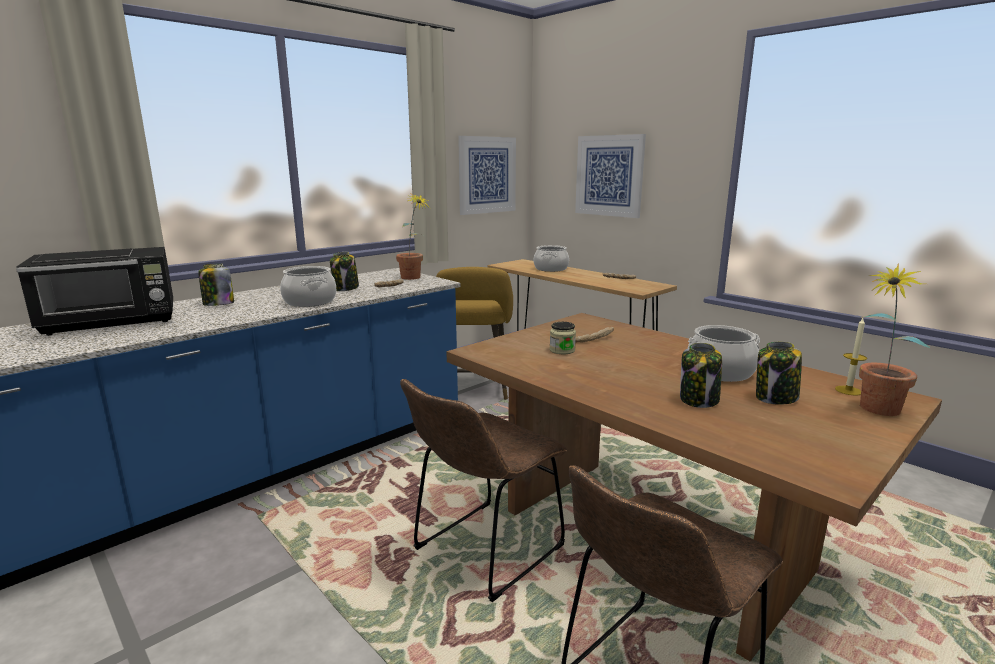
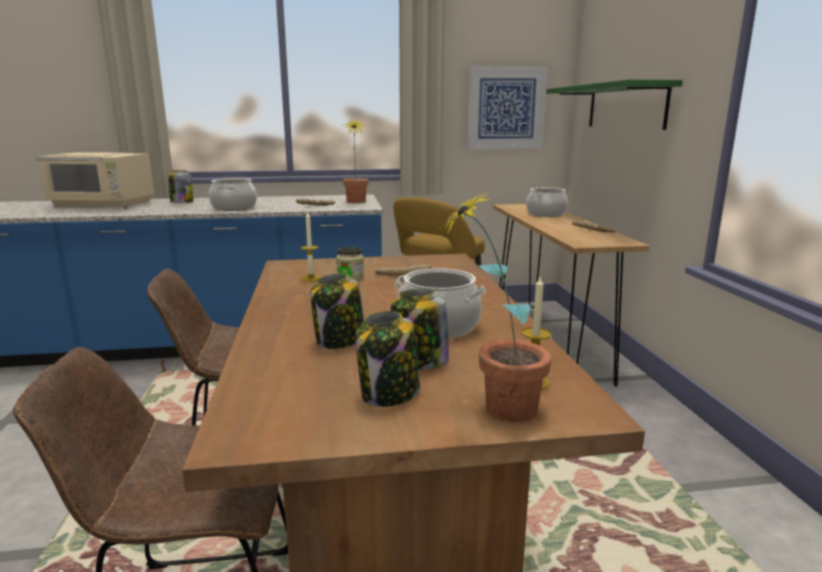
camera: 35 degrees right, 0 degrees up
(113, 322) = (103, 205): black microwave -> beige microwave
(346, 288) = (285, 203): jar -> jar (389, 394)
(536, 358) = (311, 278): none -> candle
(609, 176) = (625, 106): picture -> green shelf

